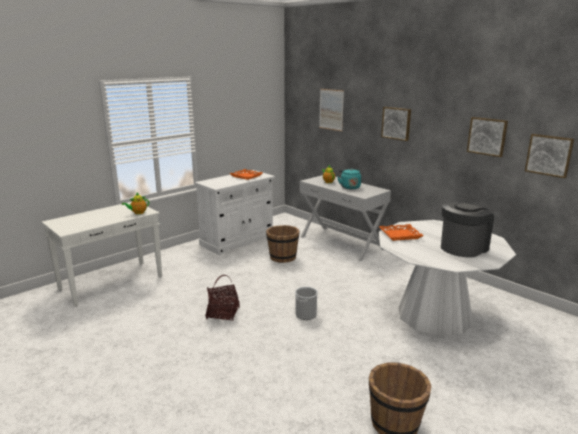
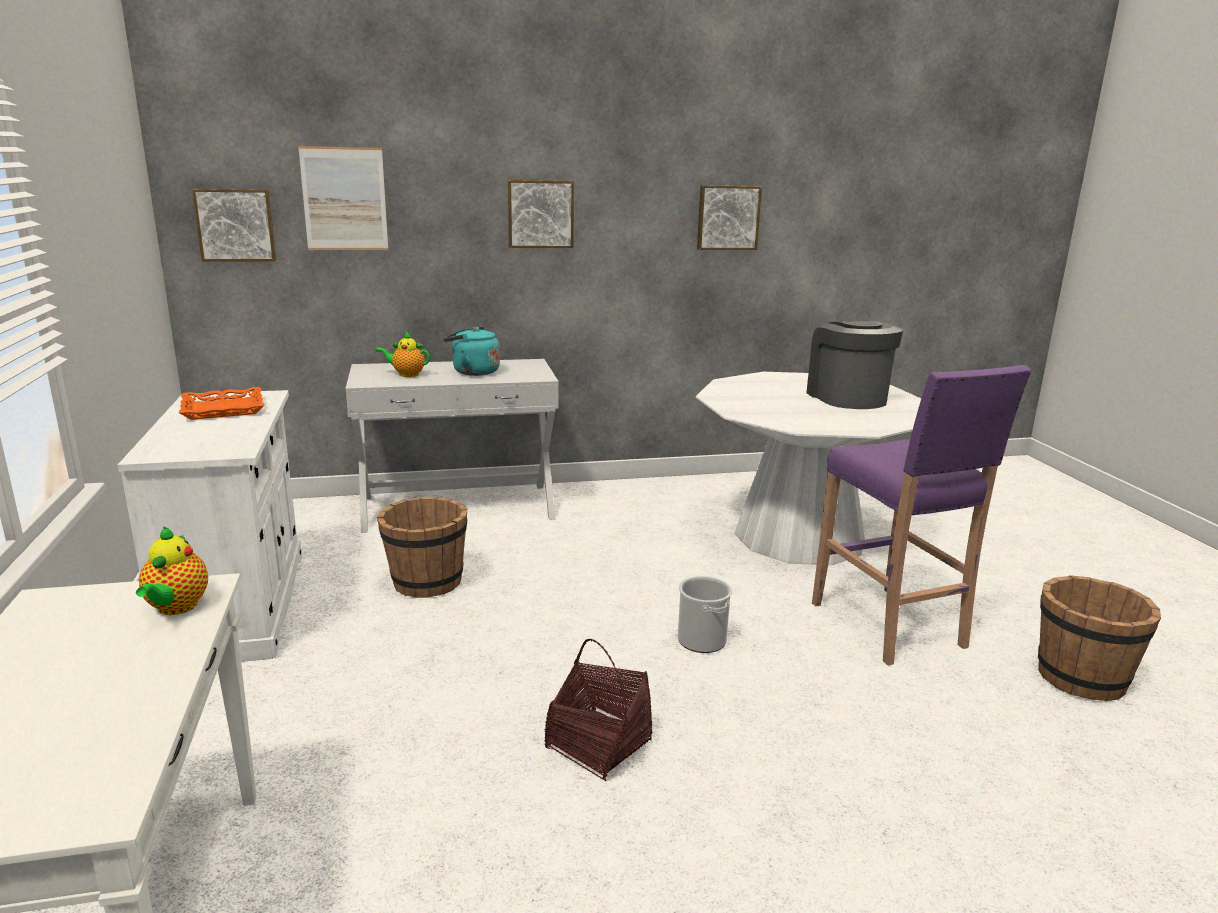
camera: 60 degrees left, 0 degrees up
(374, 356) = (889, 626): none -> purple stool
(400, 235) = (757, 410): orange tray -> none
(549, 155) = (822, 235): picture -> picture (235, 225)

